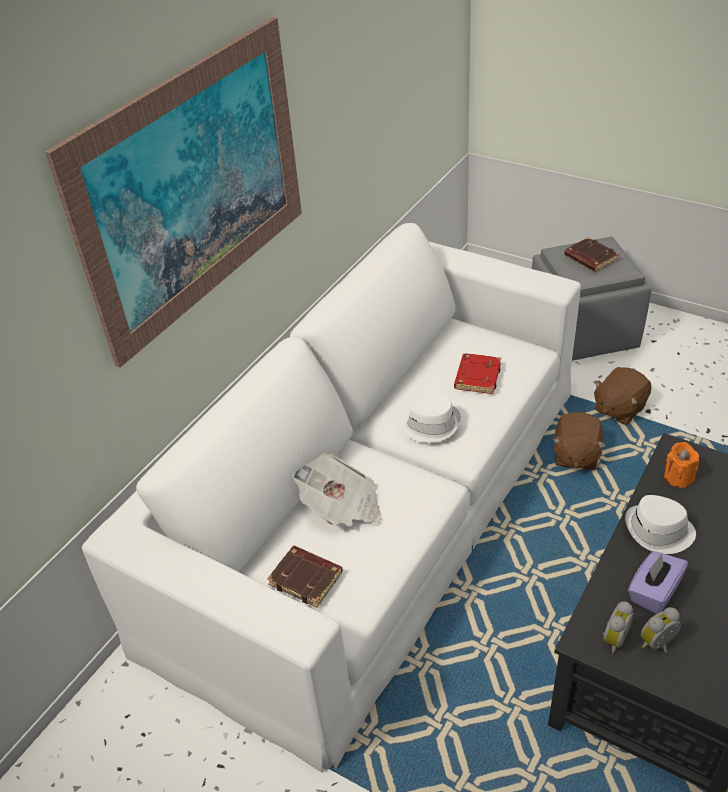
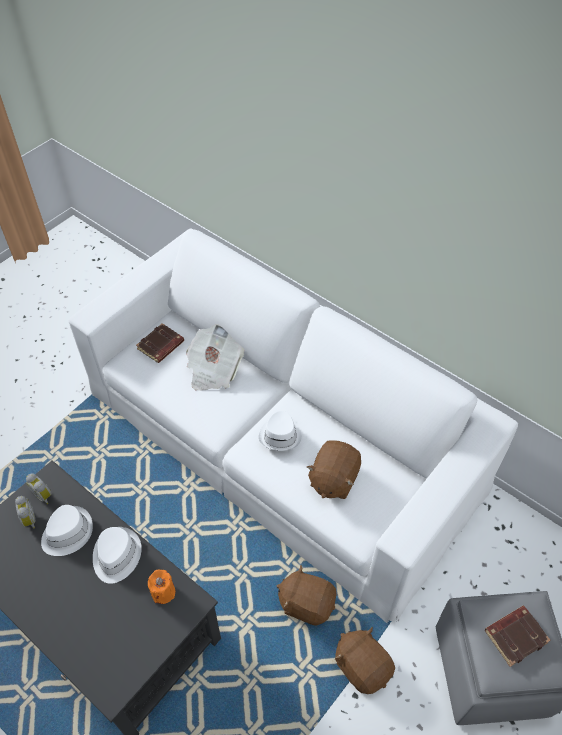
camera: 95 degrees right, 10 degrees up
(195, 187) = (329, 164): picture -> none
(477, 376) = (333, 479): red book -> brown plush toy
(653, 592) = (67, 532): purple tissue box -> white hat

